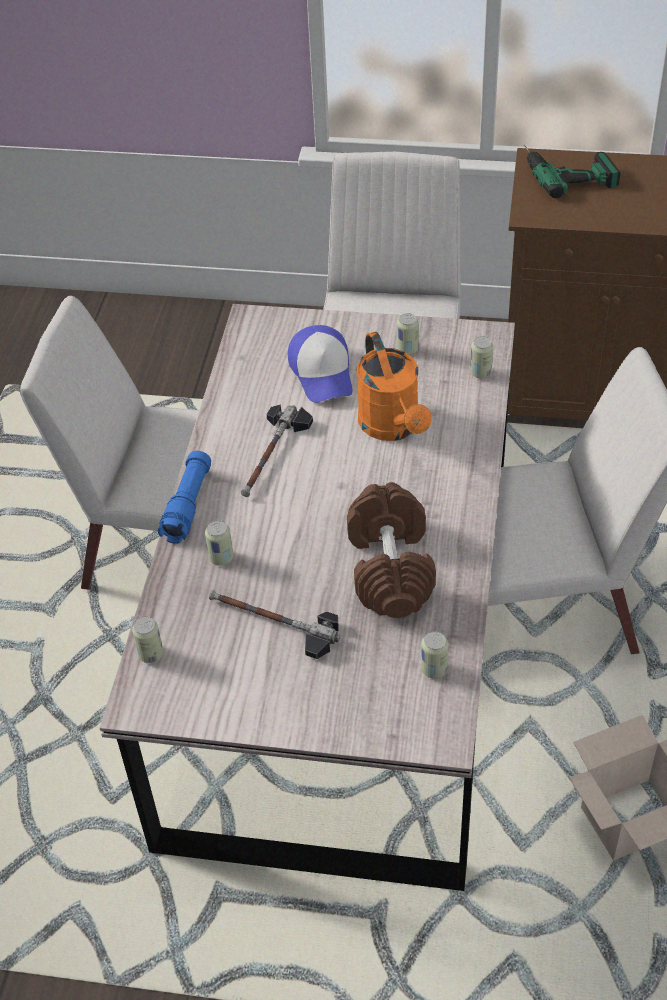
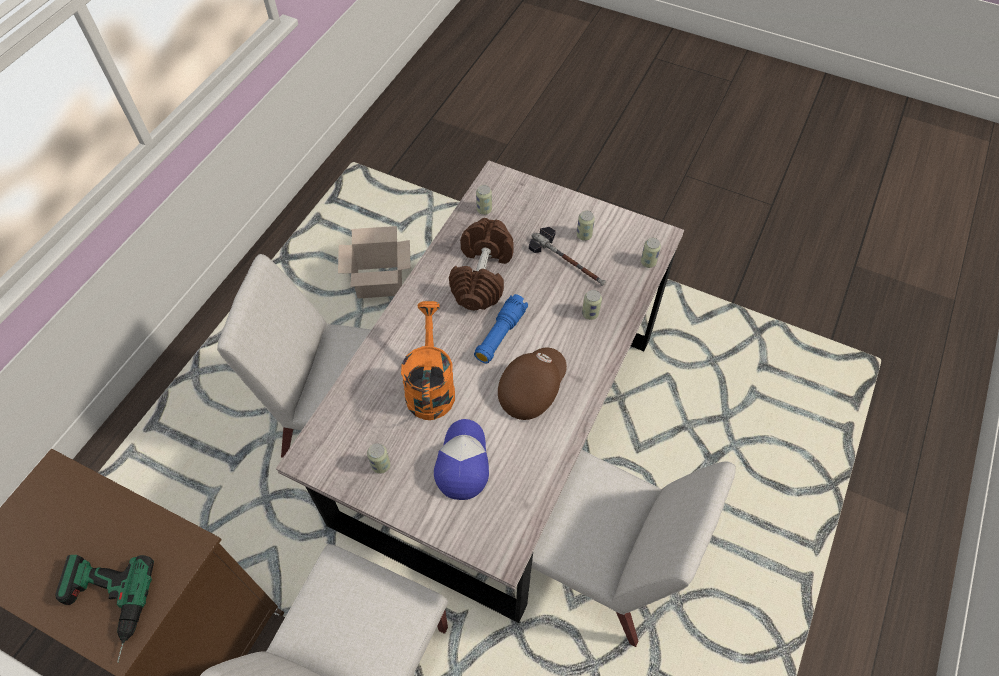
camera: 165 degrees left, 10 degrees up
(188, 505) = (605, 363): blue flashlight -> blue flashlight (500, 334)
(272, 455) = (531, 388): hammer -> brown cap
(480, 373) = (336, 419): can -> can (584, 235)

